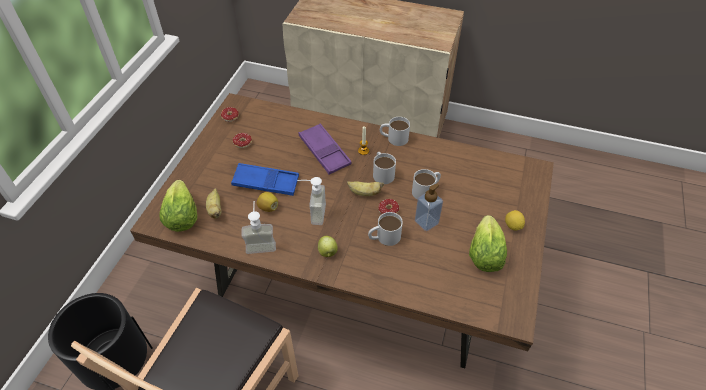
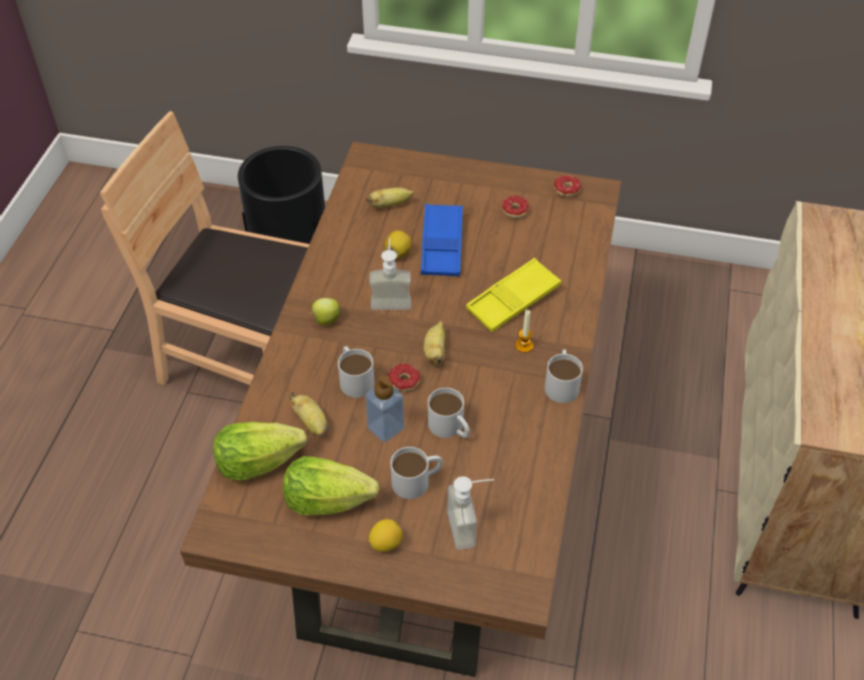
camera: 85 degrees right, 0 degrees up
(182, 217) = (375, 178): lettuce -> lettuce (257, 462)
(261, 243) = (338, 254): soap dispenser -> soap dispenser (470, 527)
(324, 152) = (513, 300): purple tray -> yellow tray
(382, 172) = (480, 371): white mug -> white mug (417, 480)
(422, 262) = (311, 423): none -> banana

